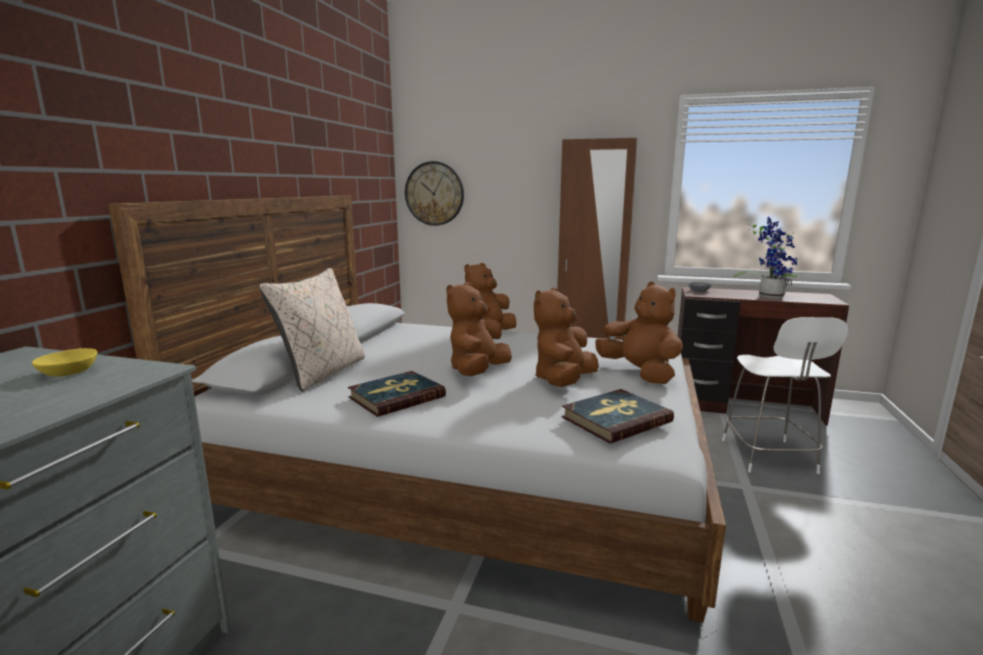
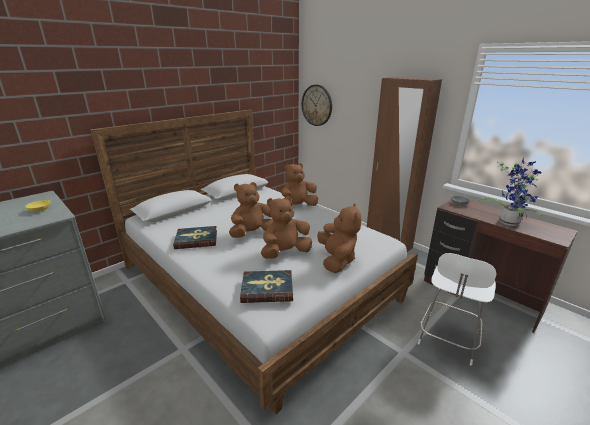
camera: 30 degrees right, 10 degrees up
(323, 372) = (189, 215): beige pillow -> none

